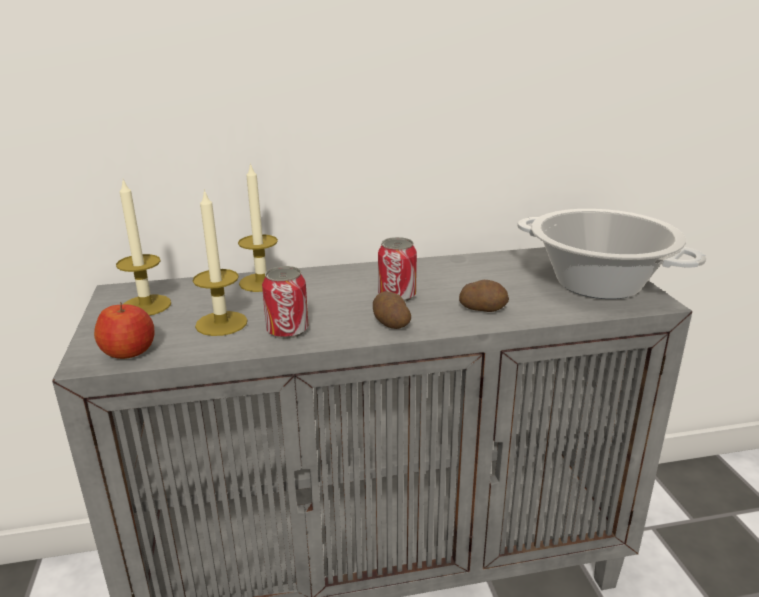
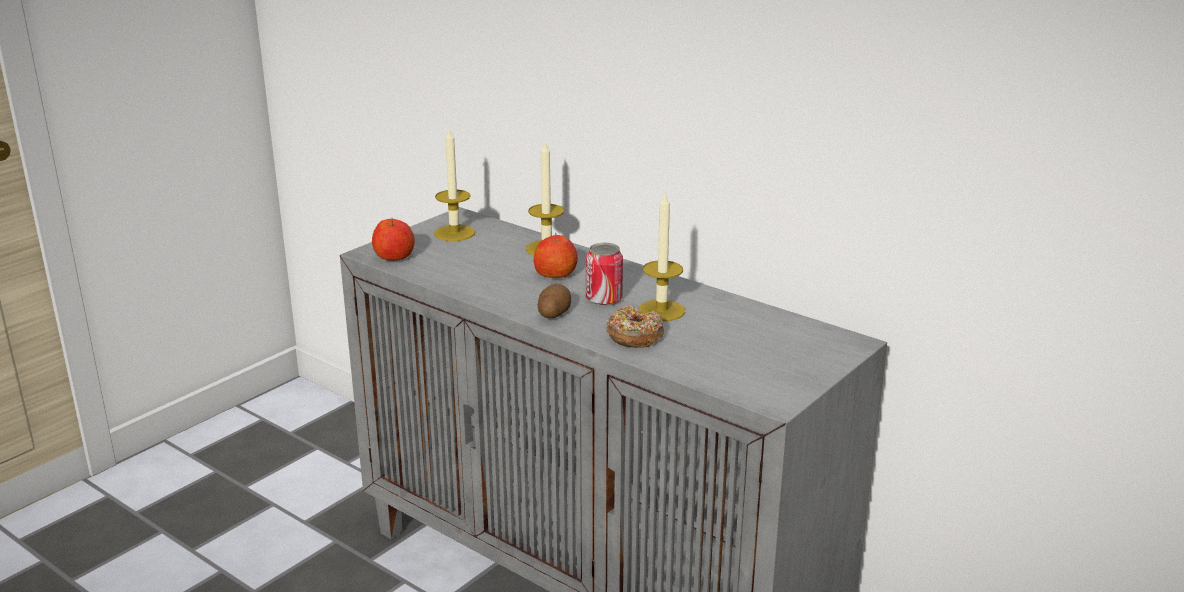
camera: 50 degrees right, 0 degrees up
(221, 323) = (467, 264): candle -> candle (661, 310)
(287, 330) = (489, 286): can -> none
(316, 296) = (555, 274): none -> apple
(482, 308) = (634, 336): potato -> donut
(598, 283) = (774, 368): cooking pot -> none

